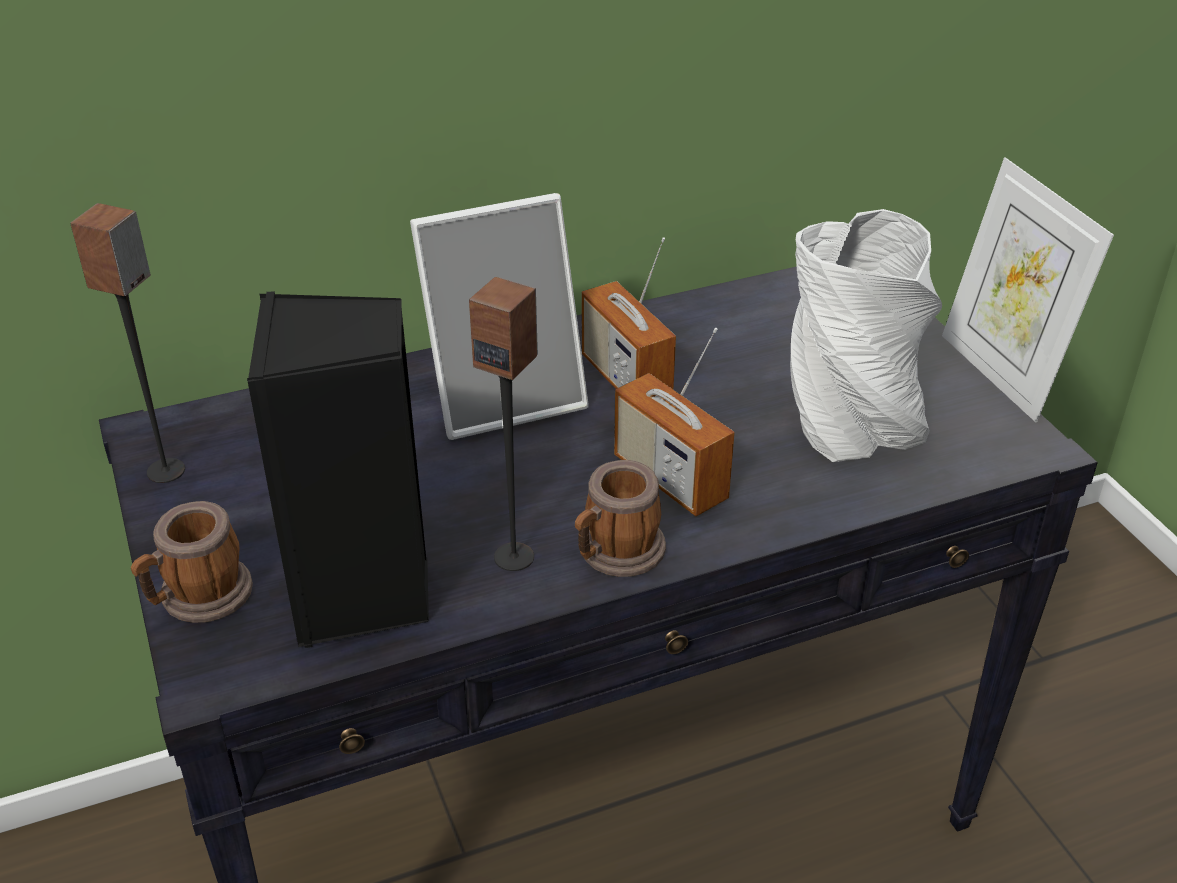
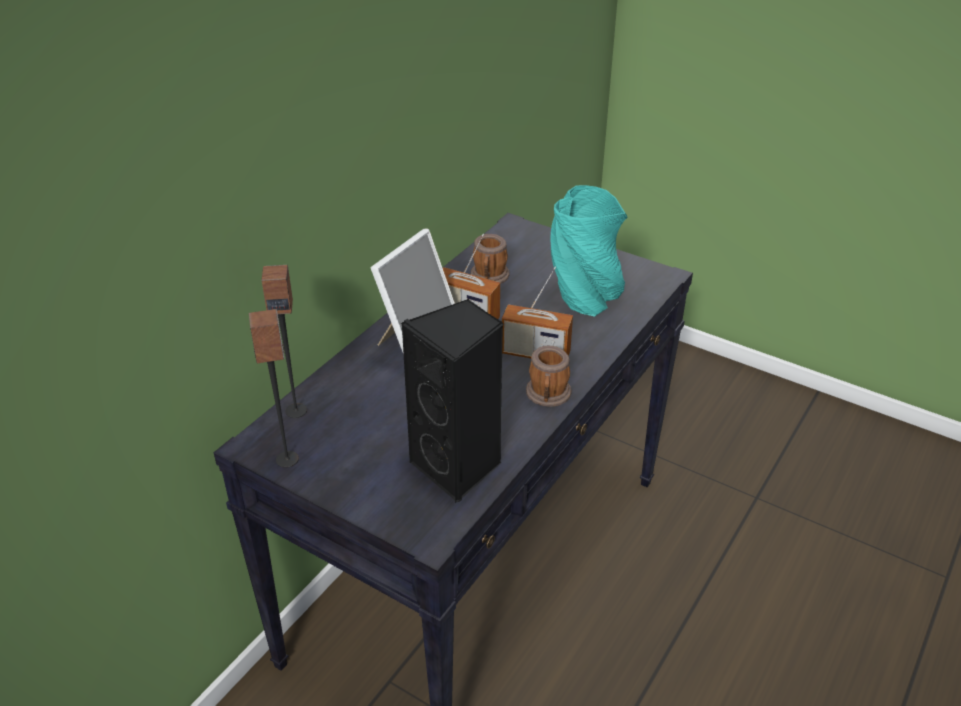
camera: 35 degrees left, 0 degrees up
(198, 598) = (380, 507): mug -> mug (489, 278)
(514, 556) = (506, 417): speaker -> speaker (296, 410)
(850, 423) = (584, 296): grey vase -> turquoise vase
(1001, 373) = (621, 249): picture frame -> none

